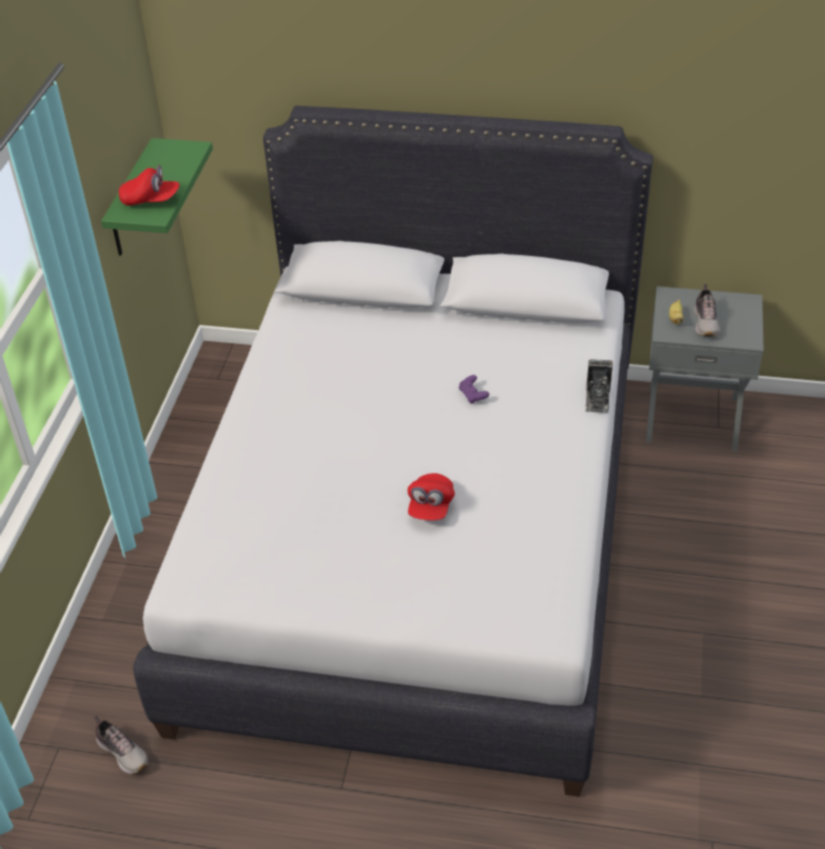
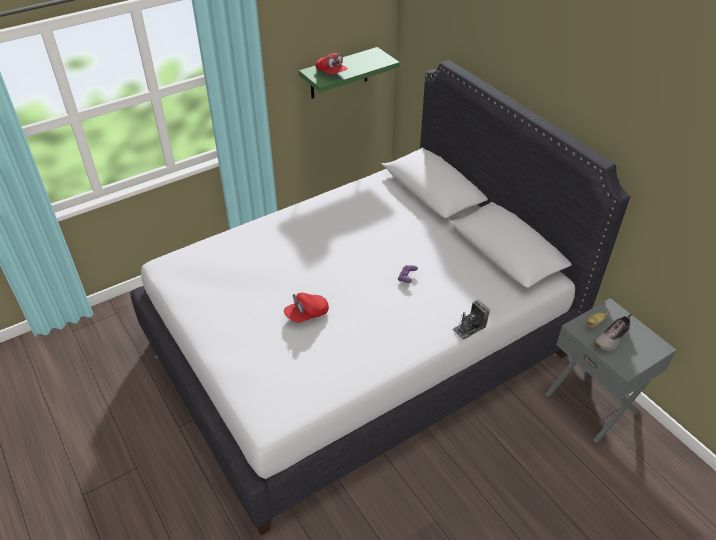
camera: 45 degrees right, 0 degrees up
(123, 752) = (132, 334): shoe -> none

